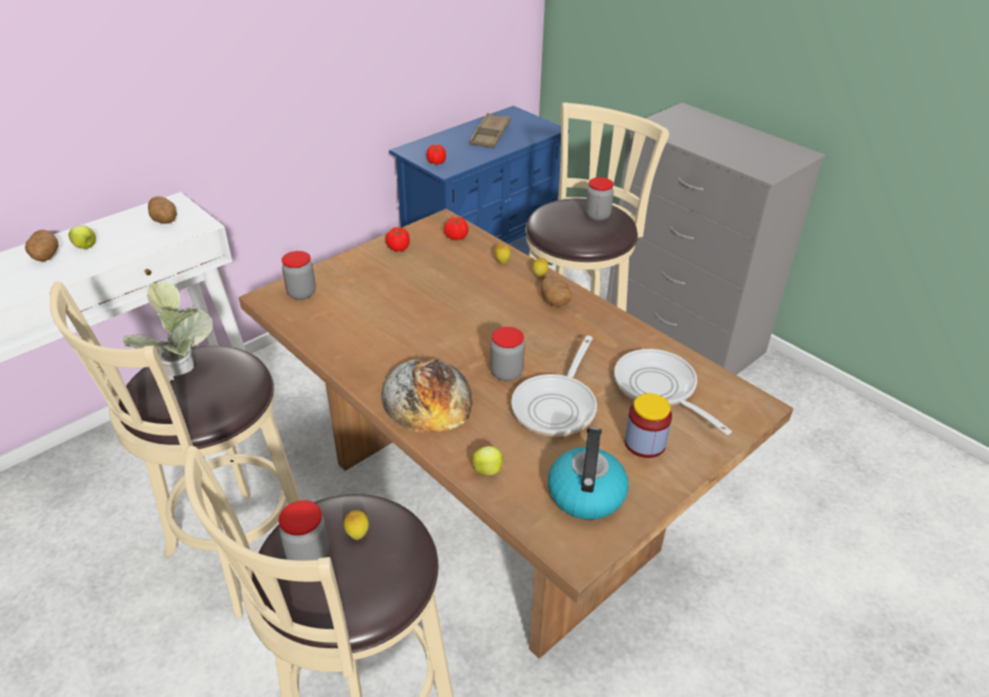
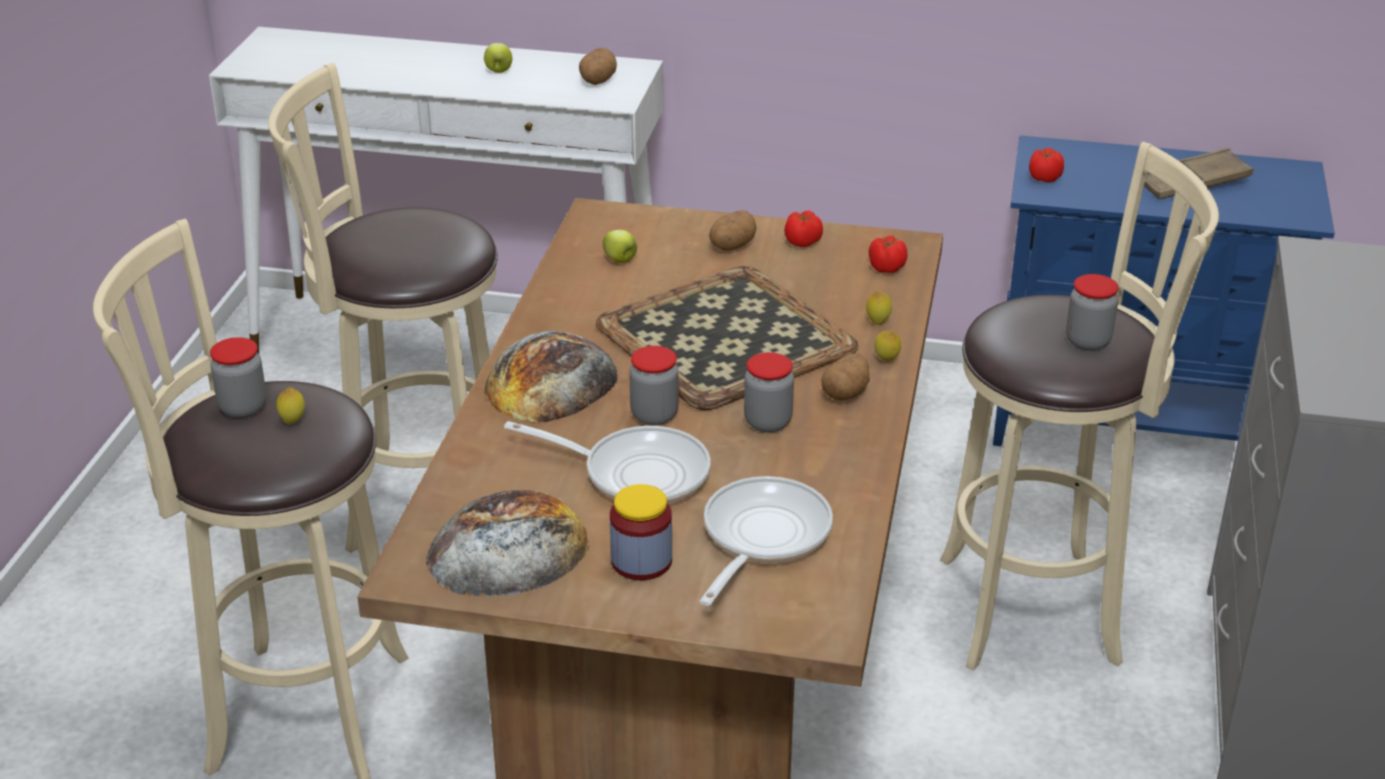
camera: 55 degrees right, 5 degrees down
(45, 257) = (457, 63): potato -> potato (731, 246)
(184, 377) = (403, 230): potted plant -> none
(301, 293) = (629, 227): jar -> jar (768, 422)
(457, 314) = (722, 337): none -> tray
(488, 471) = (475, 469): apple -> apple (620, 260)
(557, 406) = (636, 473): frying pan -> frying pan turned 150 degrees counterclockwise
(586, 493) = (508, 547): kettle -> bread

